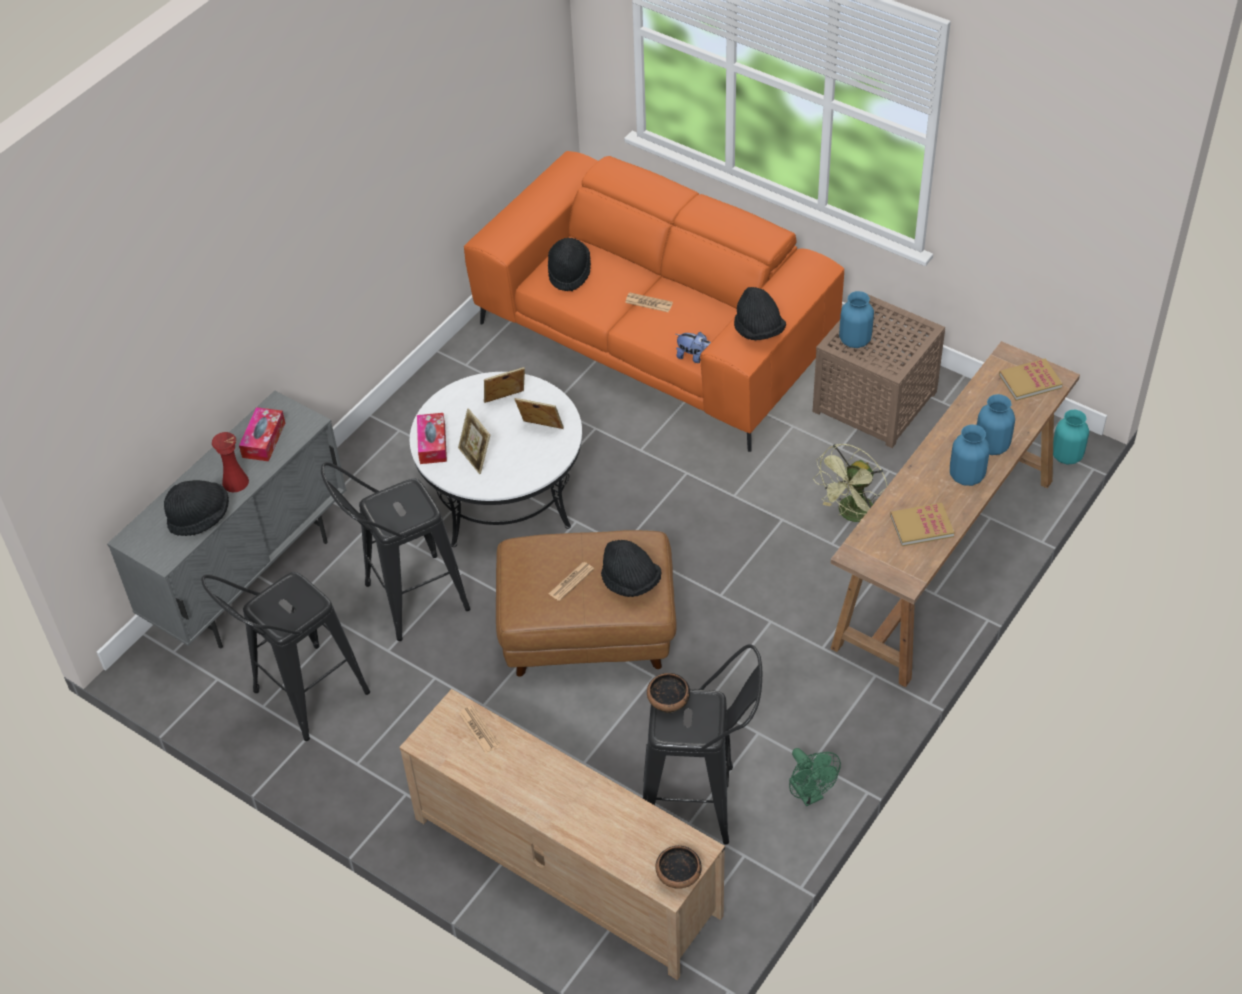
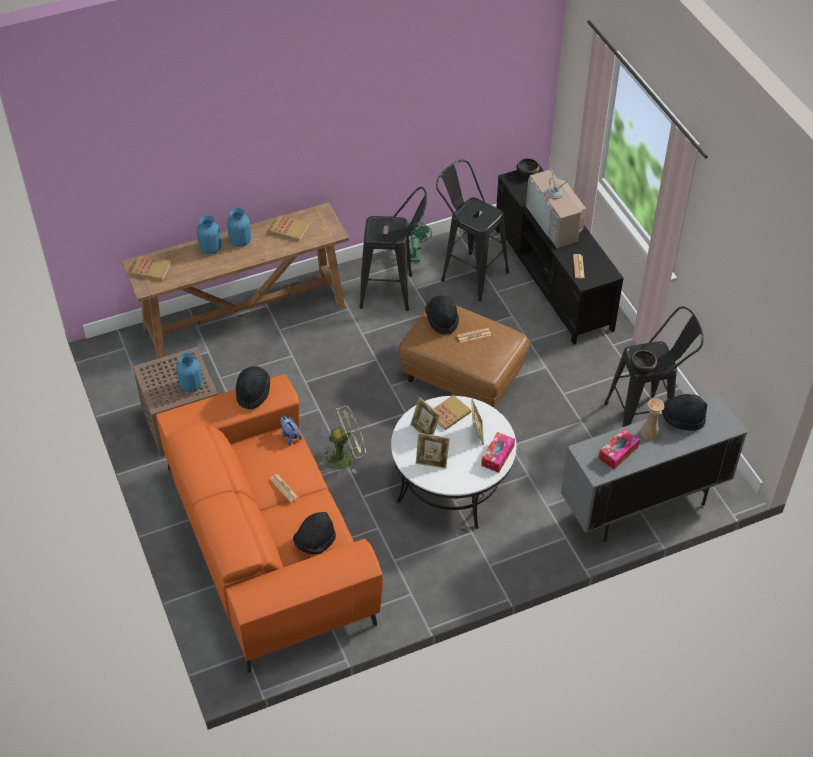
camera: 150 degrees left, 0 degrees up
(235, 482) = (649, 432): red vase -> beige vase
(406, 601) = (554, 444): black stool -> black stool (393, 292)
(526, 463) = (449, 413): none -> book
(564, 795) = (556, 223): none -> television
(565, 865) = (552, 279): beige tv stand -> black tv stand
(669, 702) = (481, 223): bowl -> bowl (642, 368)
(852, 515) = (265, 364): green fan -> green fan (345, 457)
(1067, 455) = (119, 336): turquoise vase -> none

